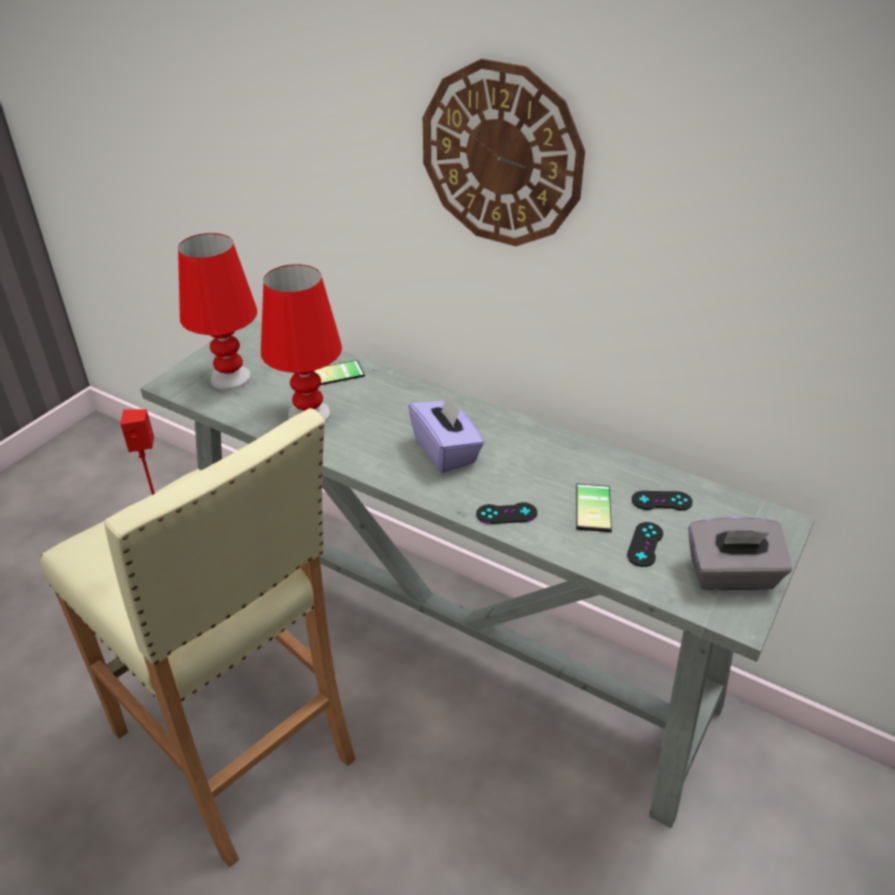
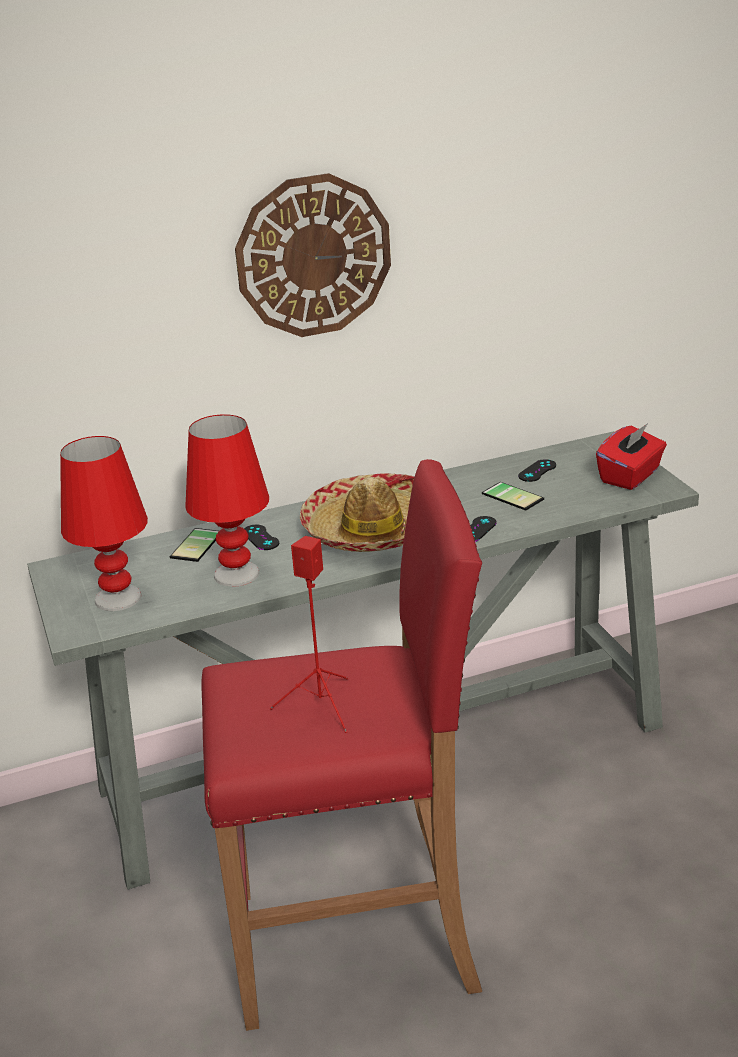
camera: 50 degrees left, 10 degrees down
(235, 747) = (357, 942): beige stool -> red stool
(446, 451) = (374, 529): purple tissue box -> hat
(645, 544) = (570, 492): black game controller -> black game controller (260, 538)
(731, 575) = (630, 476): grey tissue box -> red tissue box

